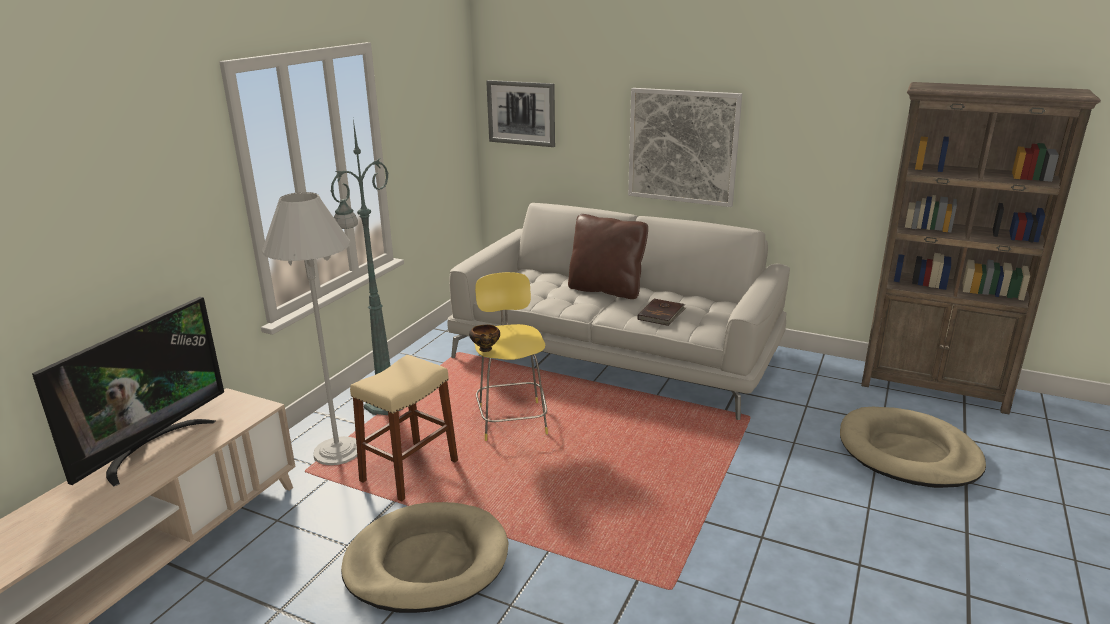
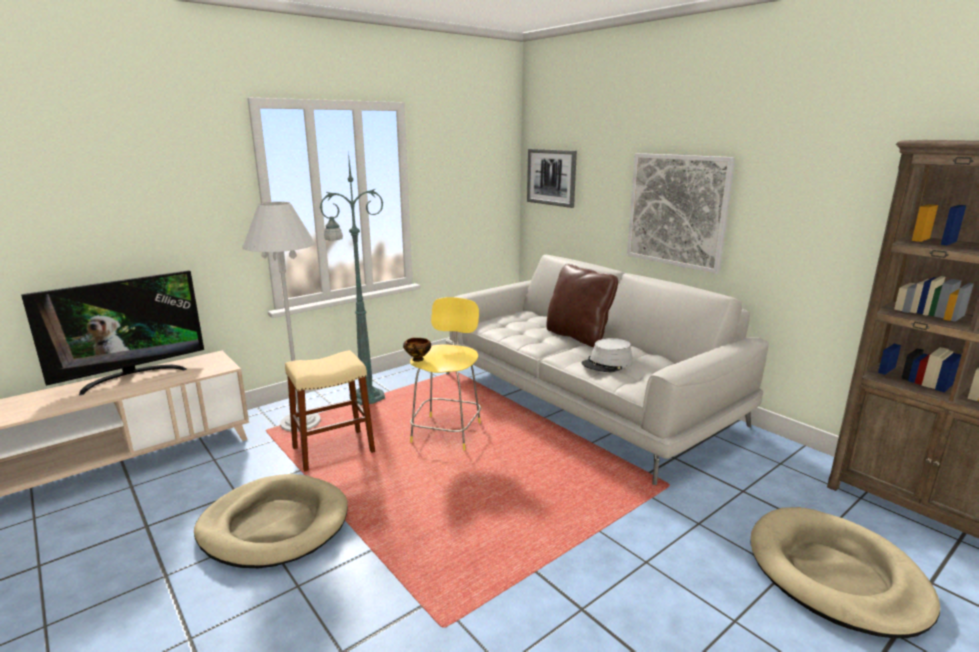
camera: 25 degrees right, 5 degrees down
(662, 314) = (607, 363): brown book -> grey hat

